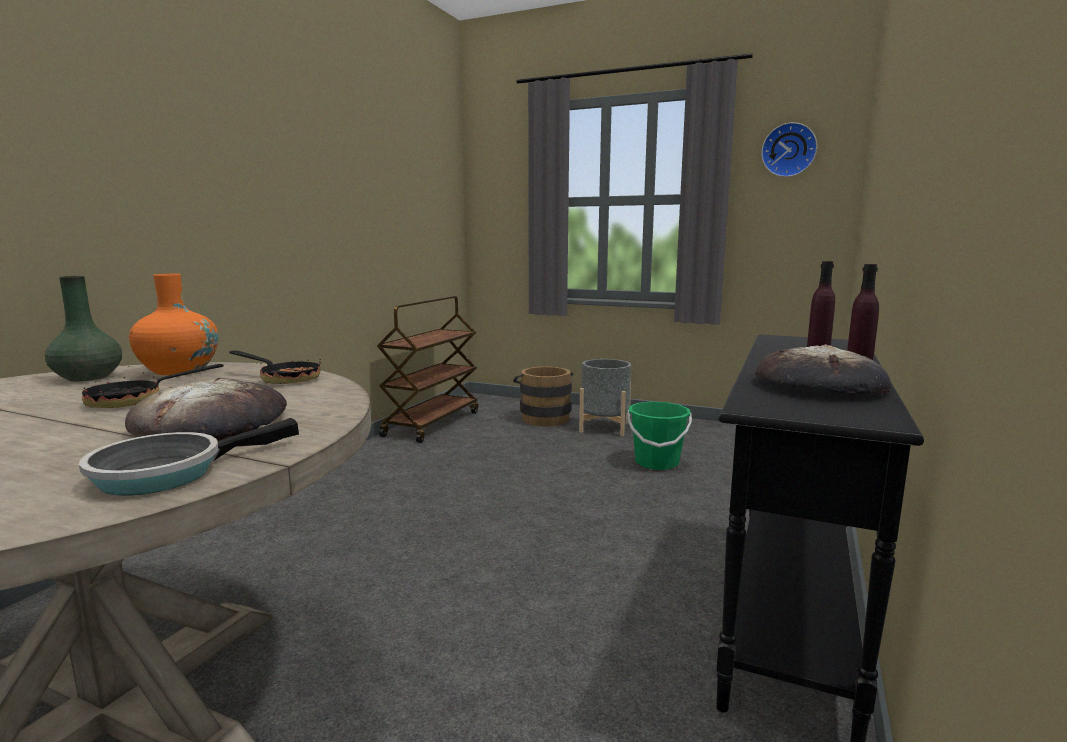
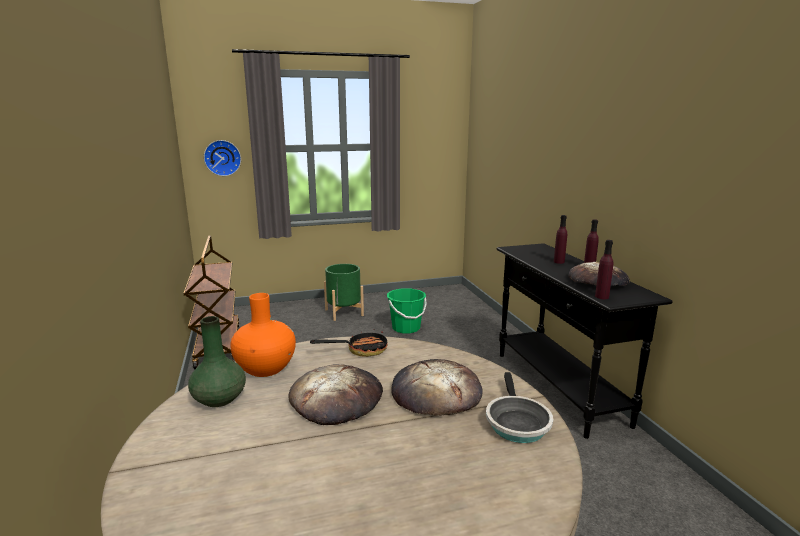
camera: 40 degrees left, 5 degrees up
(137, 400) = (336, 398): frying pan -> bread
(543, 417) = (294, 316): brown bucket -> none
(604, 427) = (344, 312): grey planter -> green planter
(753, 399) = (602, 297): none -> purple bottle
(788, 150) = (429, 117): wall clock -> wall clock (222, 158)

